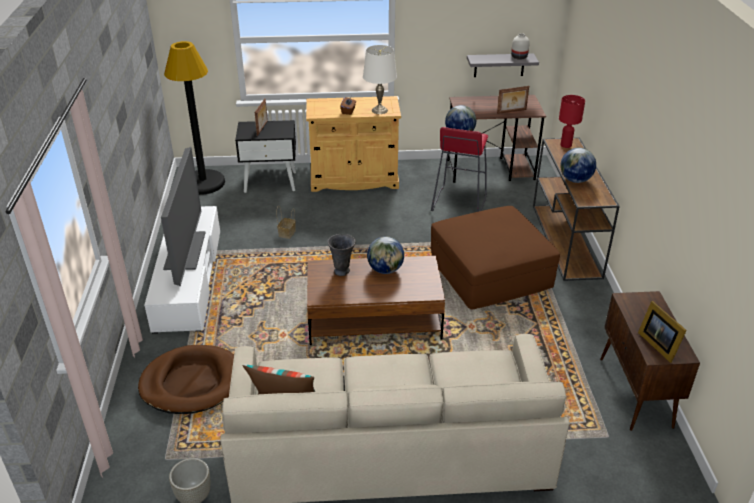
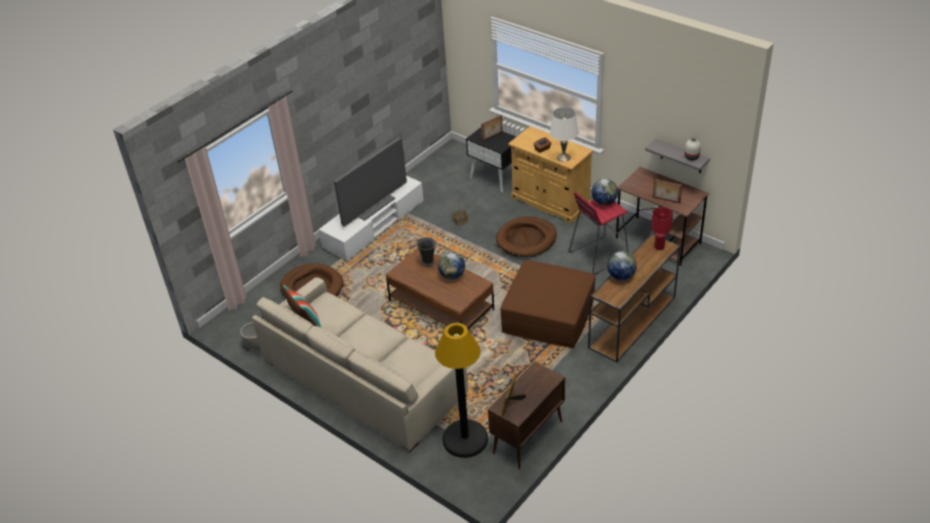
camera: 45 degrees right, 5 degrees up
(203, 183) = (453, 159): black floor lamp -> black floor lamp (465, 439)
(376, 219) = (526, 239): none -> brown dog bed

